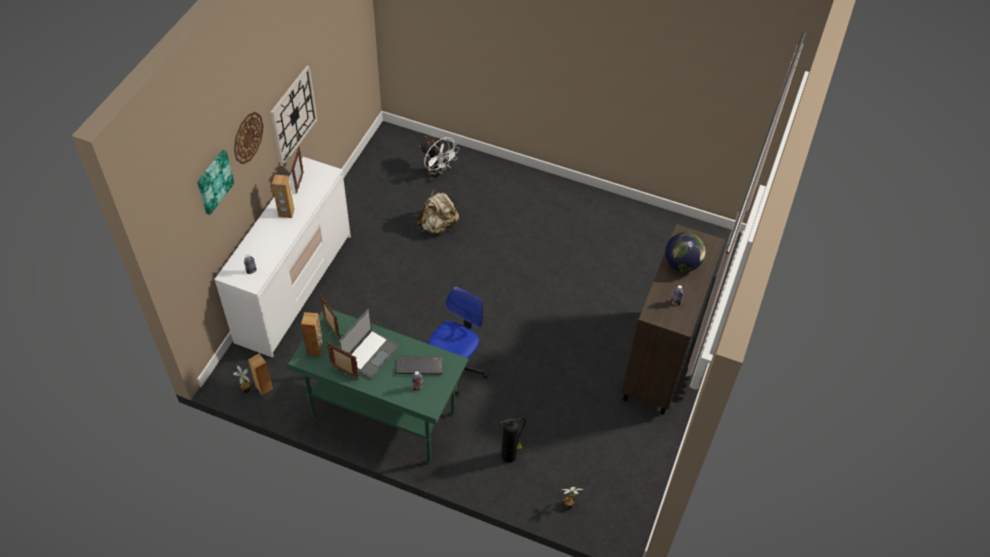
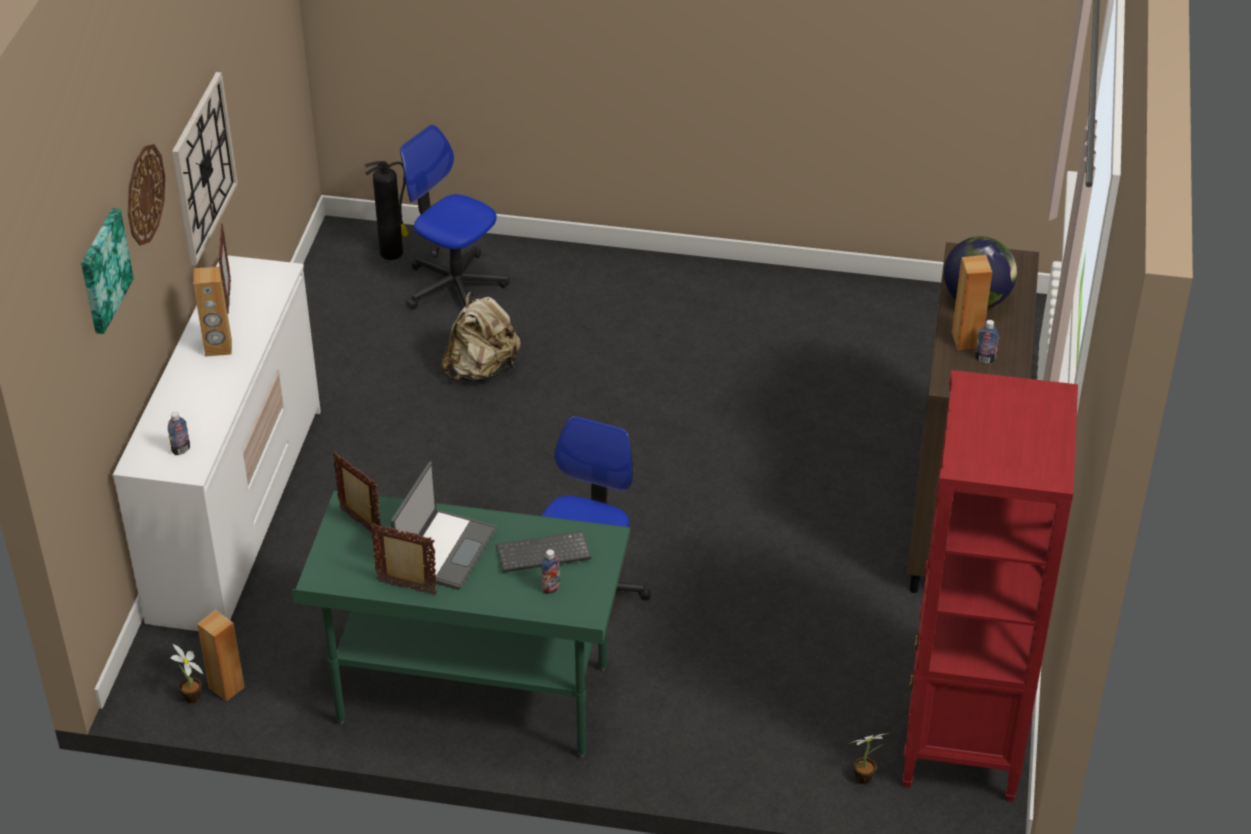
camera: 10 degrees left, 10 degrees down
(315, 349) = (339, 560): brown speaker -> brown speaker (967, 340)
(437, 174) = (455, 286): white fan -> office chair
(509, 455) = (730, 718): fire extinguisher -> fire extinguisher (393, 252)
(625, 494) = (961, 741): none -> red bookcase

